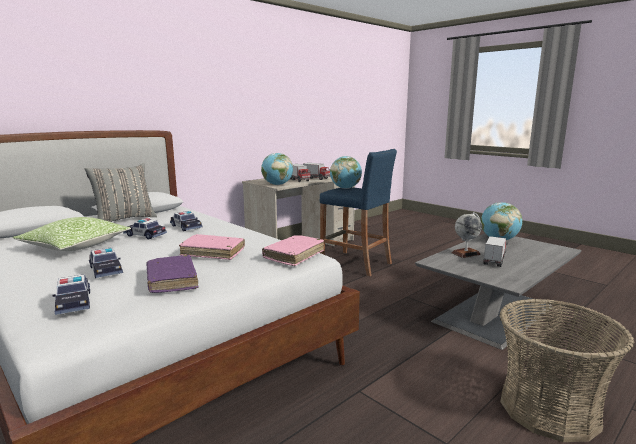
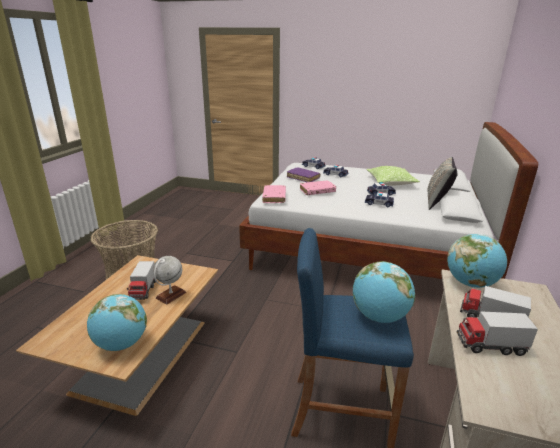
camera: 150 degrees right, 10 degrees up
(495, 312) = (142, 356): grey coffee table -> brown coffee table

